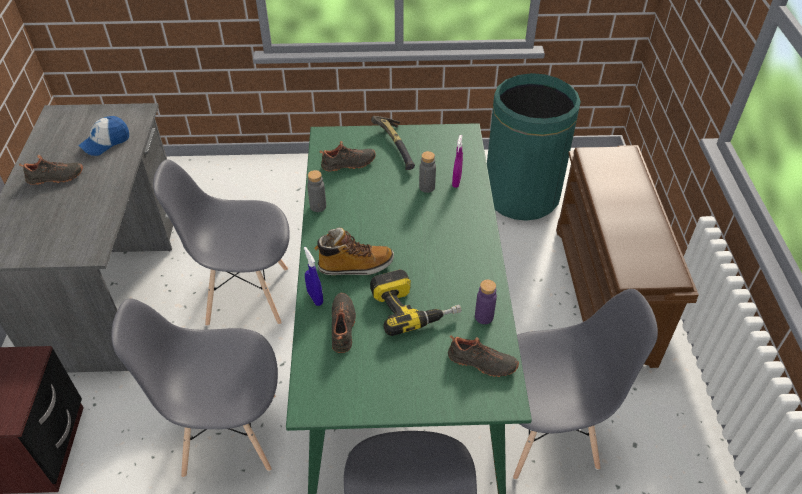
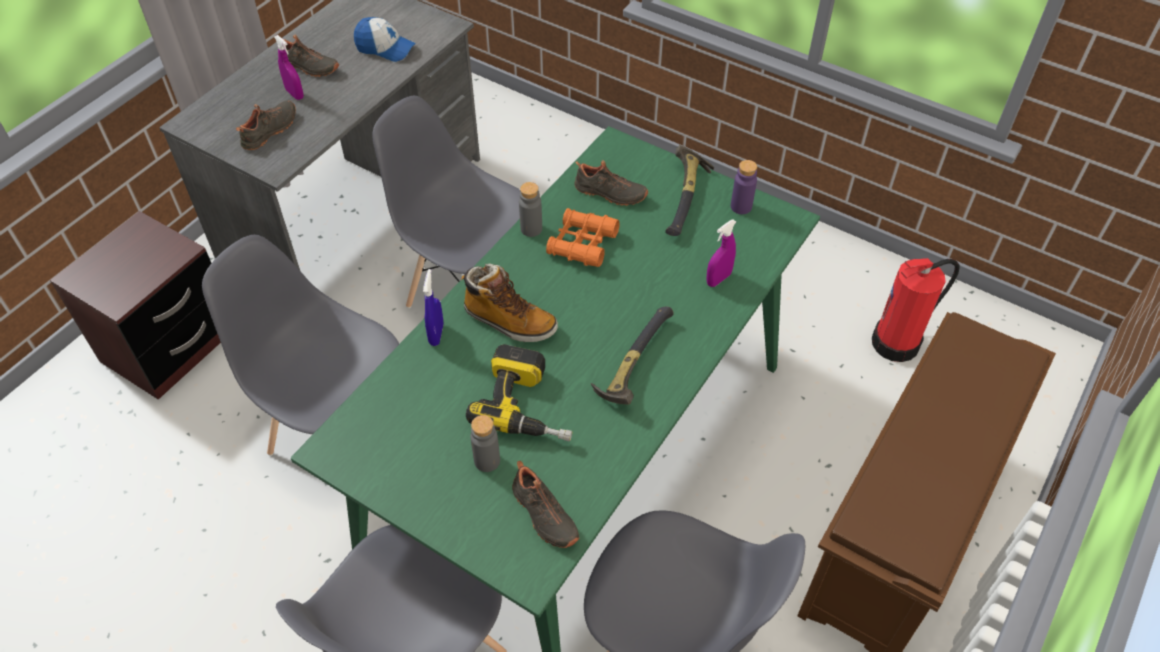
camera: 35 degrees right, 5 degrees up
(61, 199) = (295, 94): none -> purple spray bottle
(106, 142) = (385, 48): cap -> cap turned 150 degrees counterclockwise
(344, 326) = (437, 384): black shoe -> black shoe (271, 131)
(358, 200) = (582, 244): none -> orange binoculars
(427, 187) = (675, 268): grey bottle -> grey bottle (487, 461)
(451, 251) = (632, 363): none -> hammer
(484, 317) = (596, 463): purple bottle -> purple bottle (741, 207)
(521, 196) = (897, 342): green trash can -> fire extinguisher

